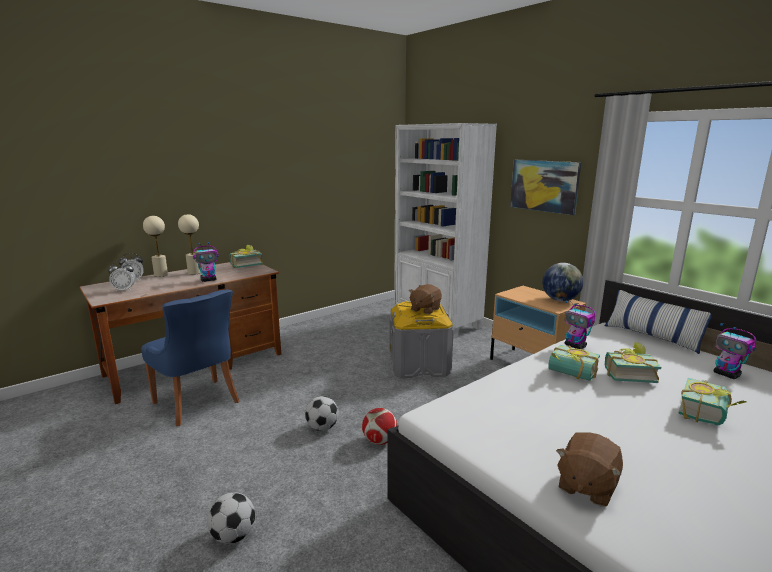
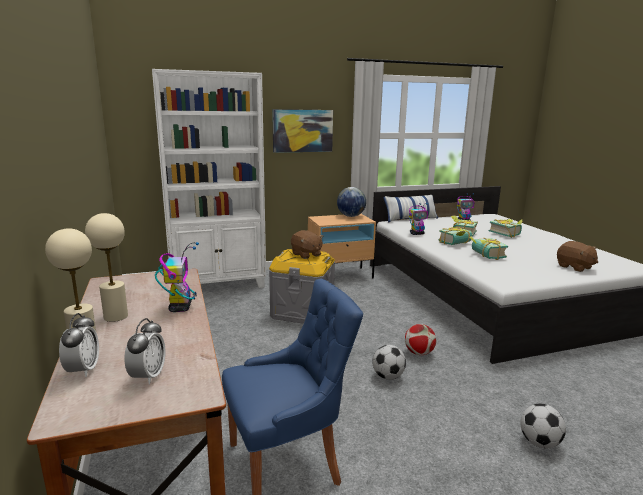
camera: 70 degrees left, 0 degrees up
(245, 265) = (127, 282): book -> book (485, 255)

